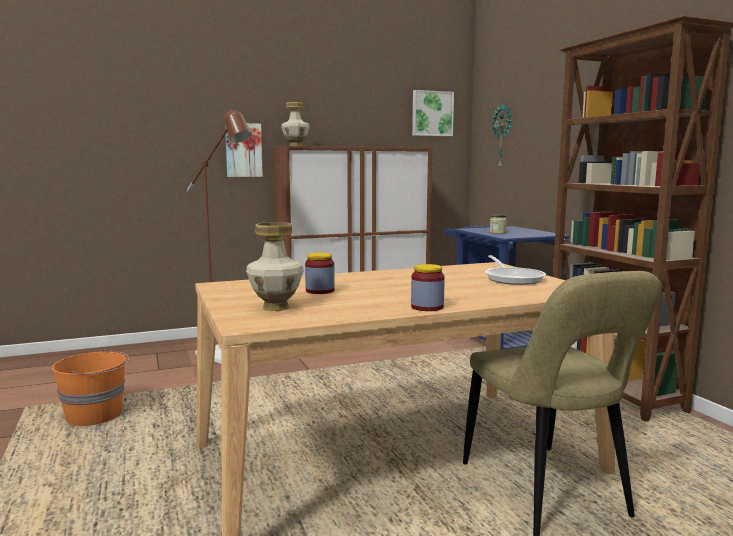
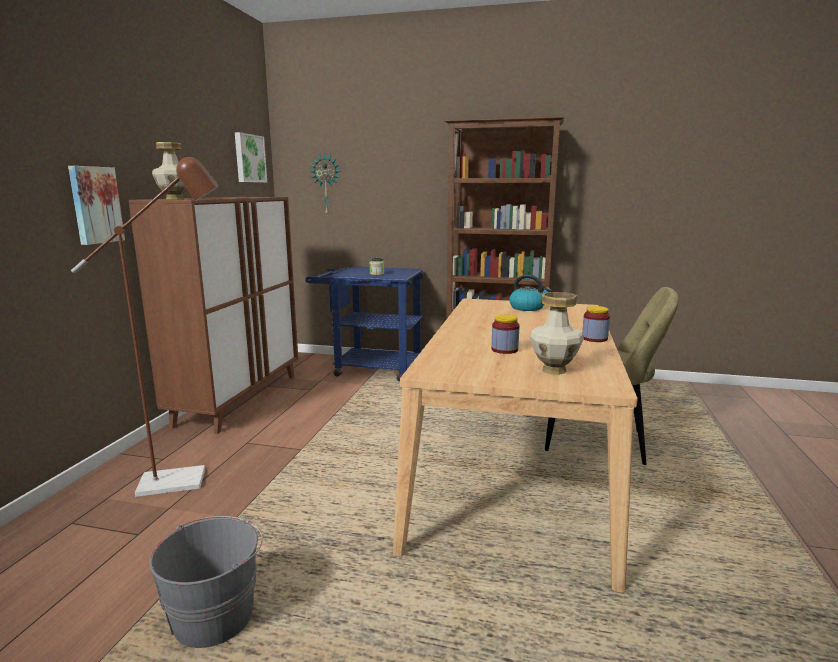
camera: 55 degrees left, 5 degrees up
(95, 415) = (215, 616): orange bucket -> grey bucket
(512, 278) = (527, 308): frying pan -> kettle

